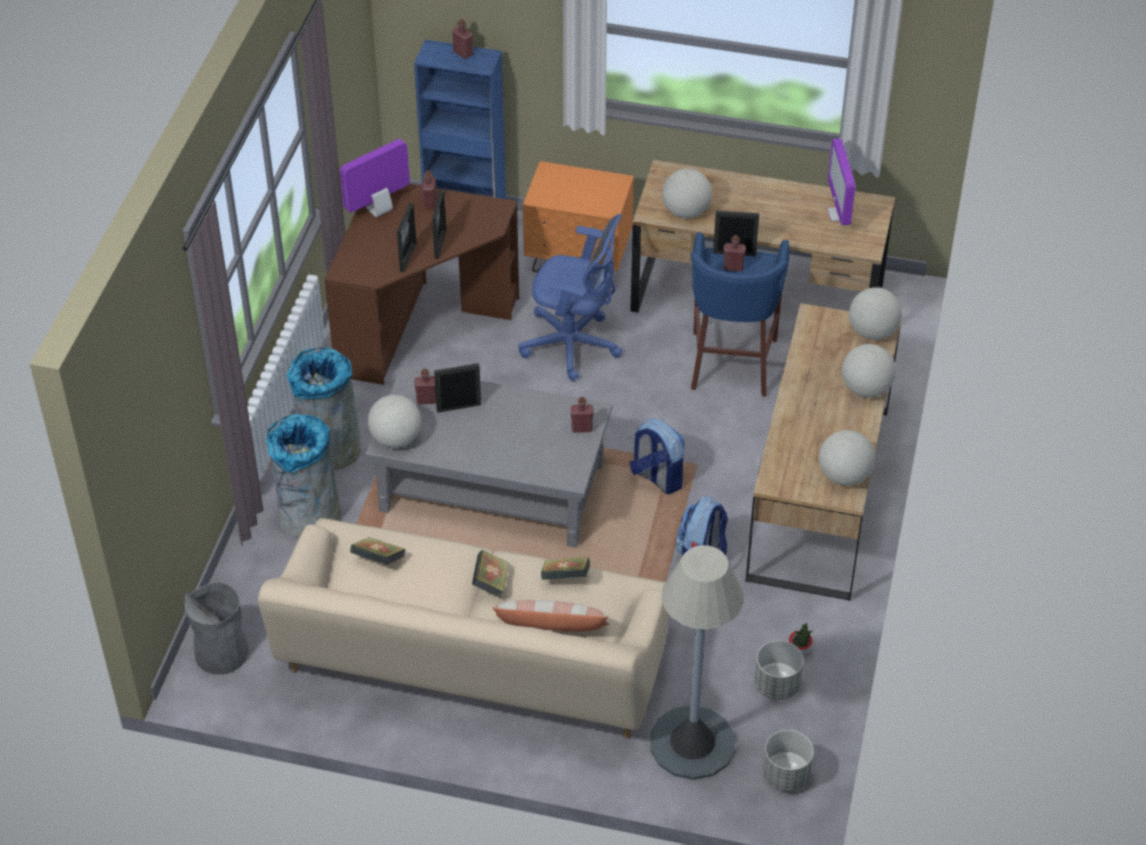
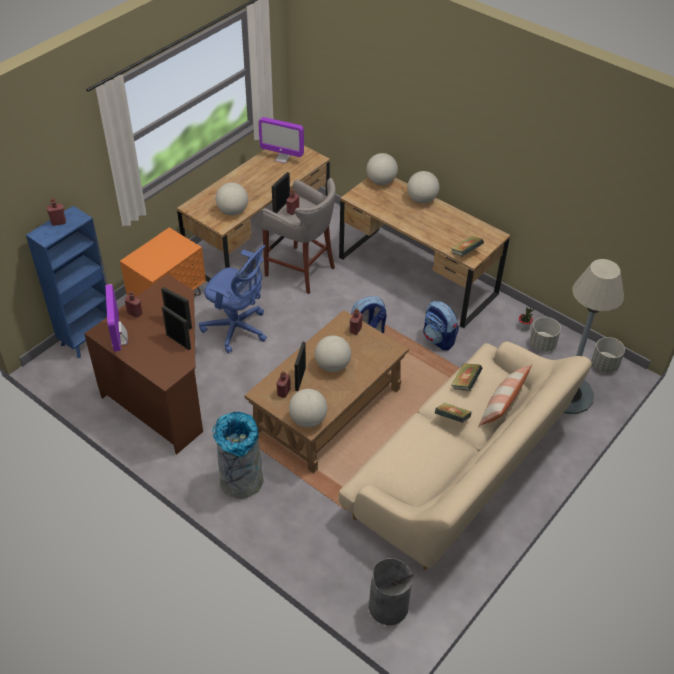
camera: 65 degrees left, 0 degrees up
(308, 516) = (294, 513): grey trash can -> none
(378, 560) = (404, 468): book -> book (466, 253)
(491, 488) = (328, 410): grey coffee table -> brown coffee table
(574, 346) = (237, 329): blue office chair -> blue office chair turned 75 degrees clockwise
(731, 365) = (302, 271): blue stool -> grey stool
(844, 476) = (480, 231): globe -> globe (332, 365)

